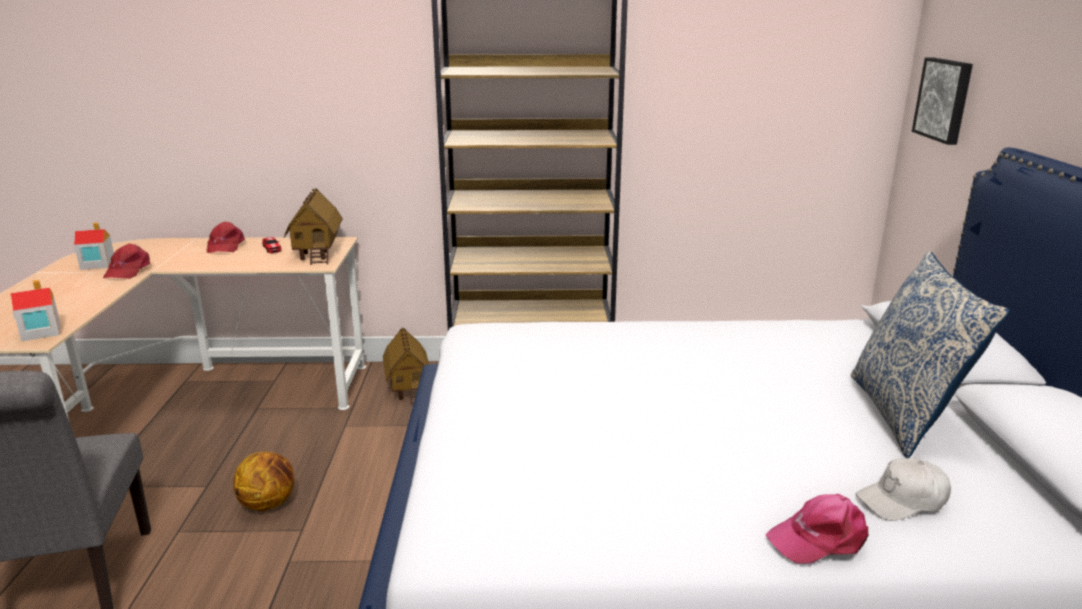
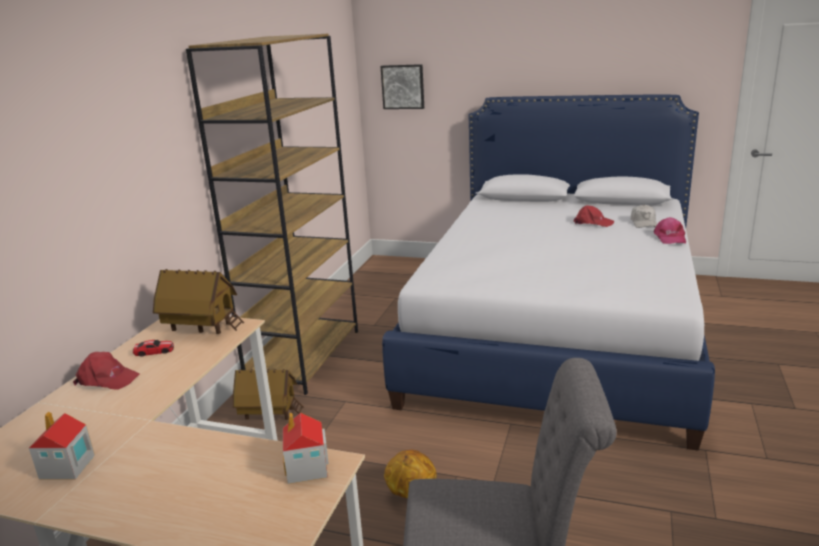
camera: 70 degrees left, 0 degrees up
(128, 270) = (128, 437): red cap -> red cap (592, 223)
(905, 415) = (576, 211): pillow -> none

